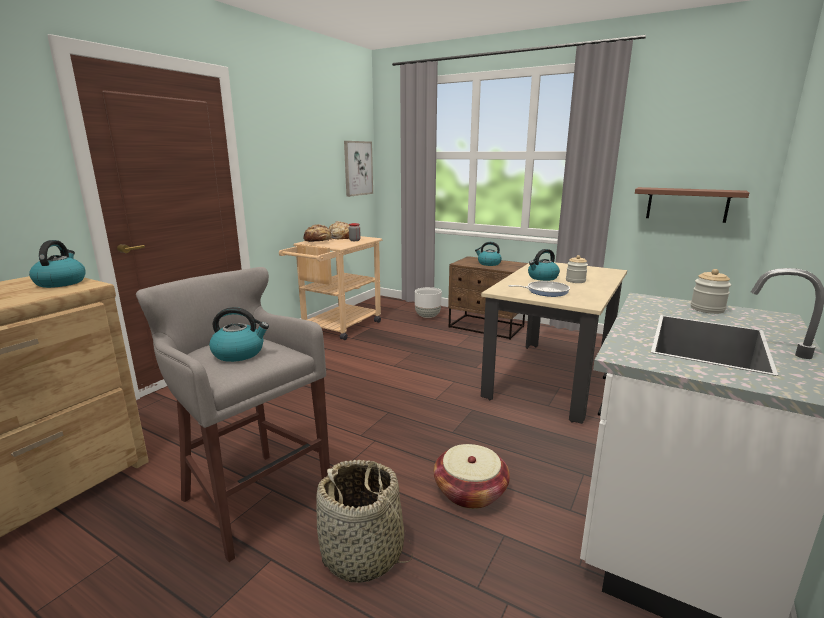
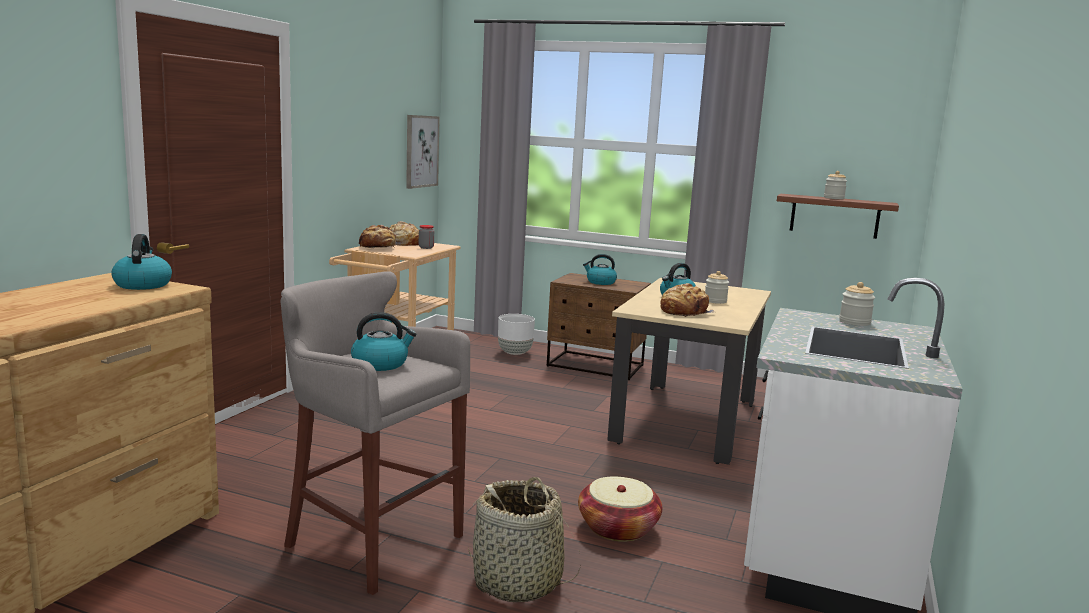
camera: 10 degrees left, 5 degrees down
(545, 291) = (684, 311): frying pan -> bread
(686, 189) = (833, 198): none -> jar

